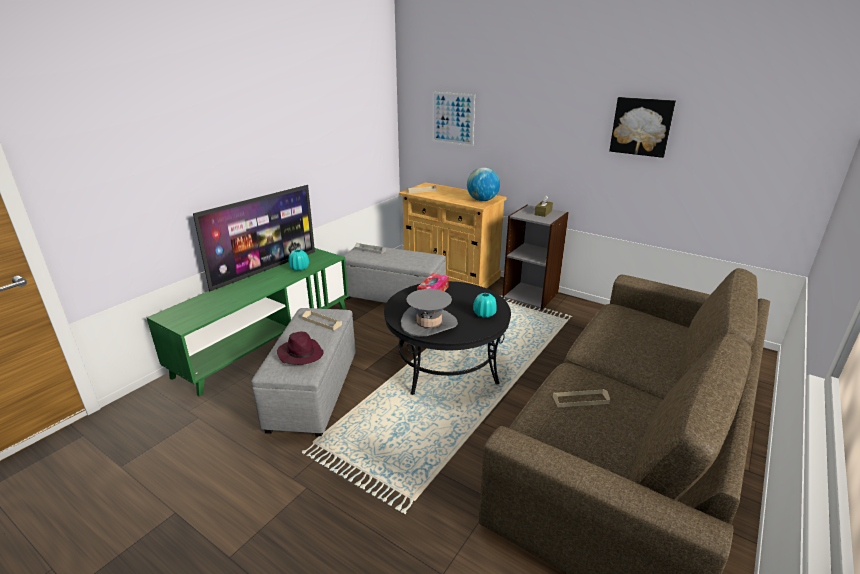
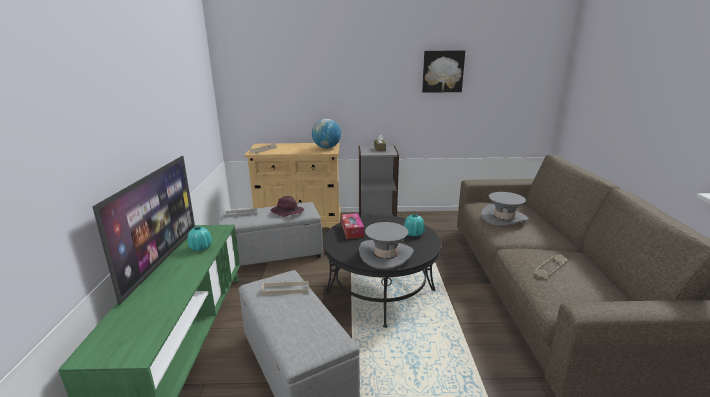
camera: 35 degrees left, 5 degrees down
(300, 354) = (308, 327): purple hat -> purple hat (287, 212)
(453, 118) = (278, 81): picture -> none
(619, 332) = (504, 218): none -> grey hat

